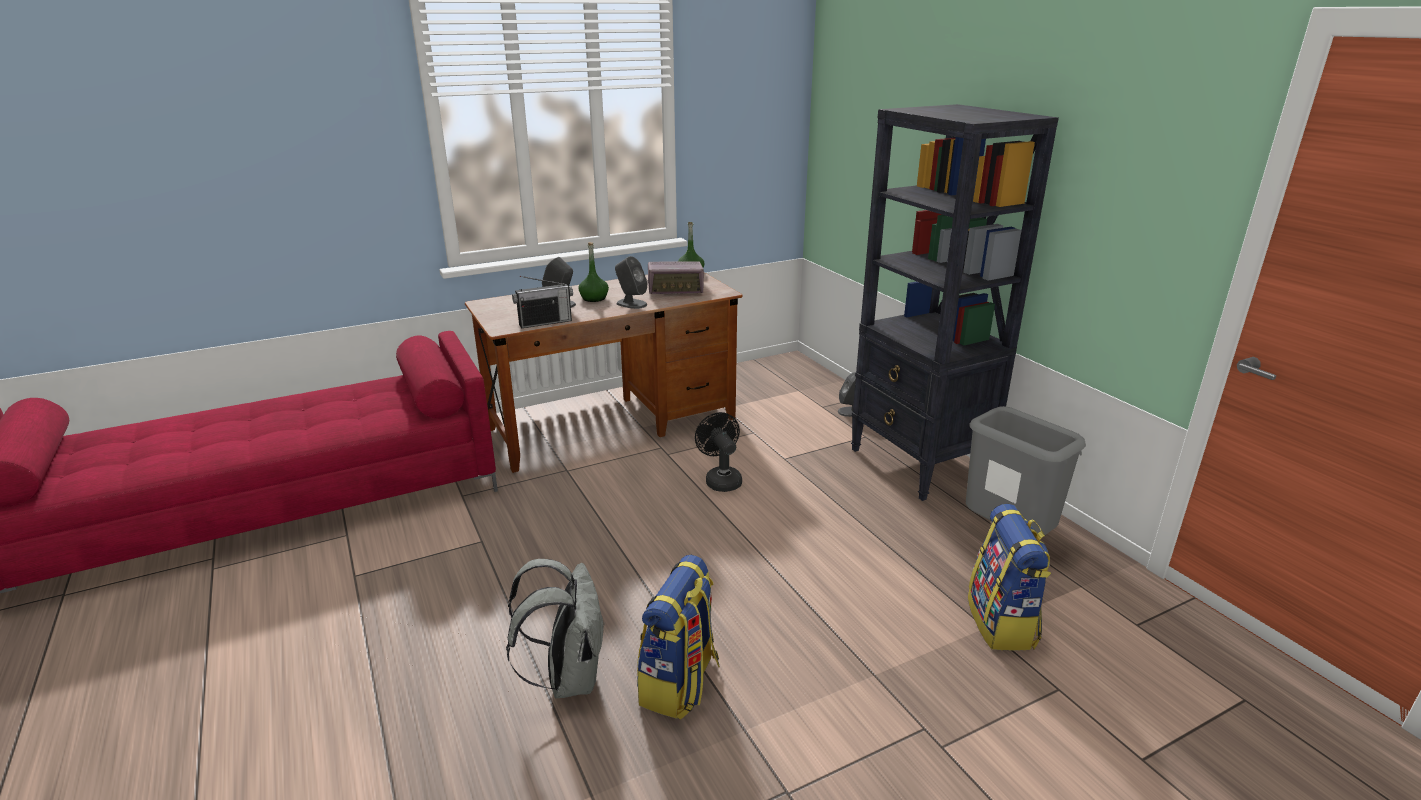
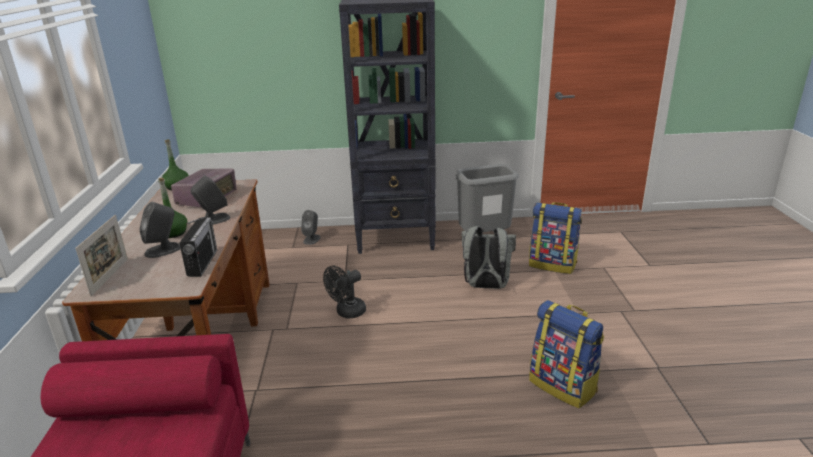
camera: 65 degrees left, 0 degrees up
(507, 302) = (110, 276): none -> picture frame
(568, 677) = (539, 438): grey backpack -> grey backpack (485, 286)
(721, 479) = (347, 313): black fan -> black fan turned 45 degrees counterclockwise

